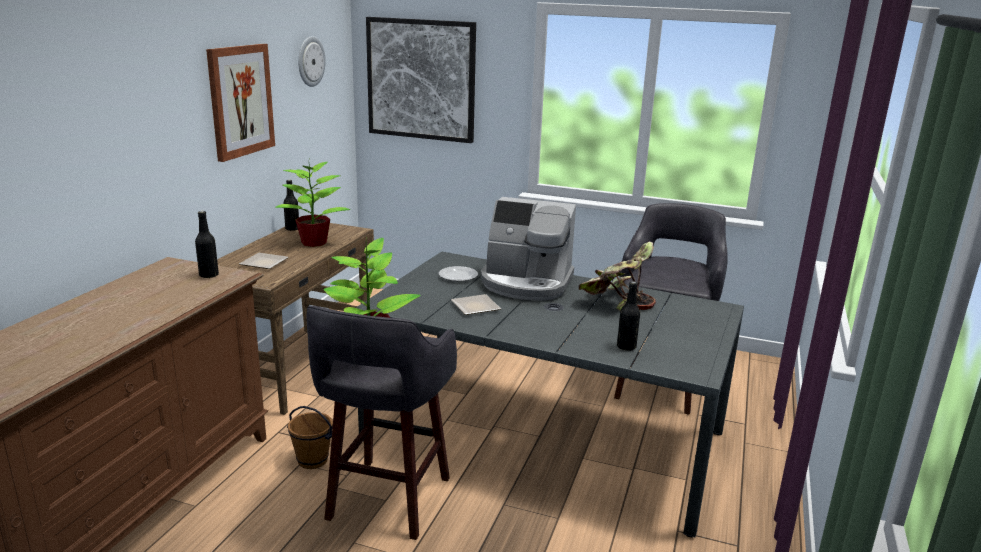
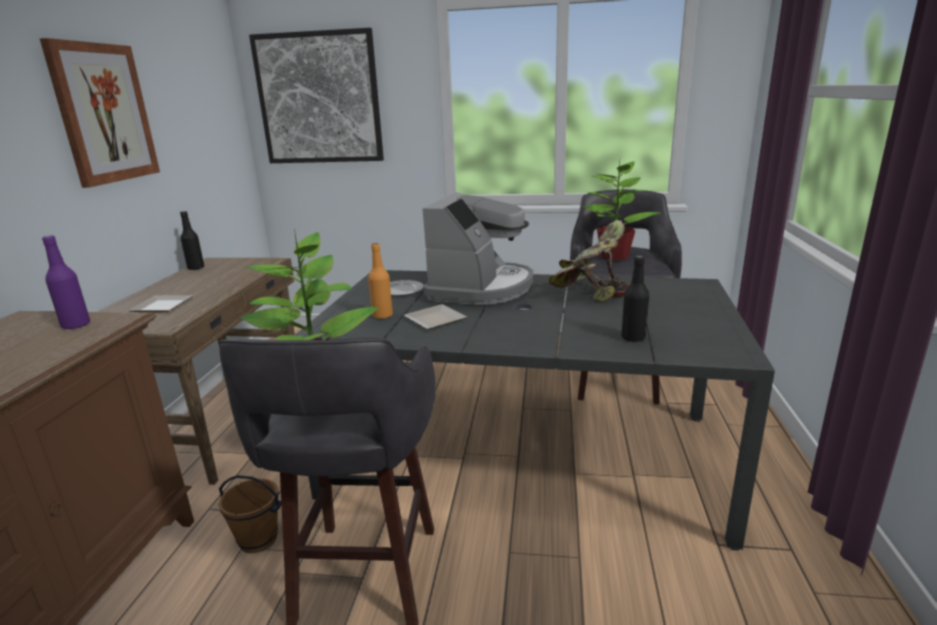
camera: 10 degrees left, 0 degrees up
(209, 275) = (76, 325): black bottle -> purple bottle
(310, 61) = (191, 79): wall clock -> none
(314, 242) = (224, 278): potted plant -> potted plant (614, 256)
(434, 297) = (382, 315): none -> orange bottle
(526, 283) = (481, 288): coffee machine -> coffee machine turned 75 degrees counterclockwise

